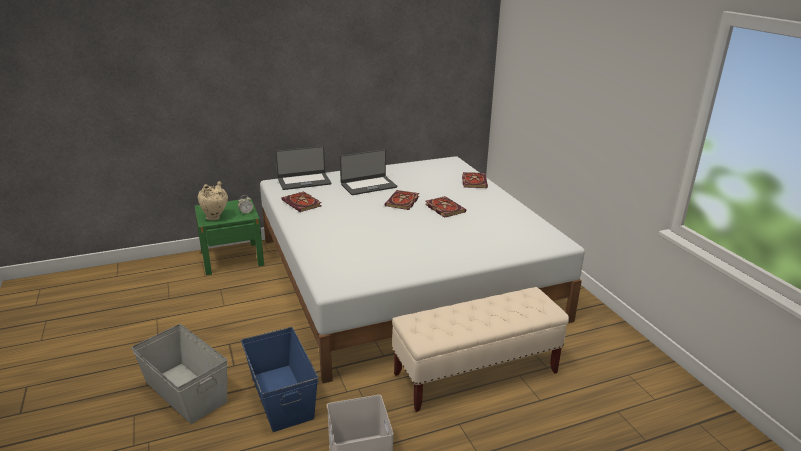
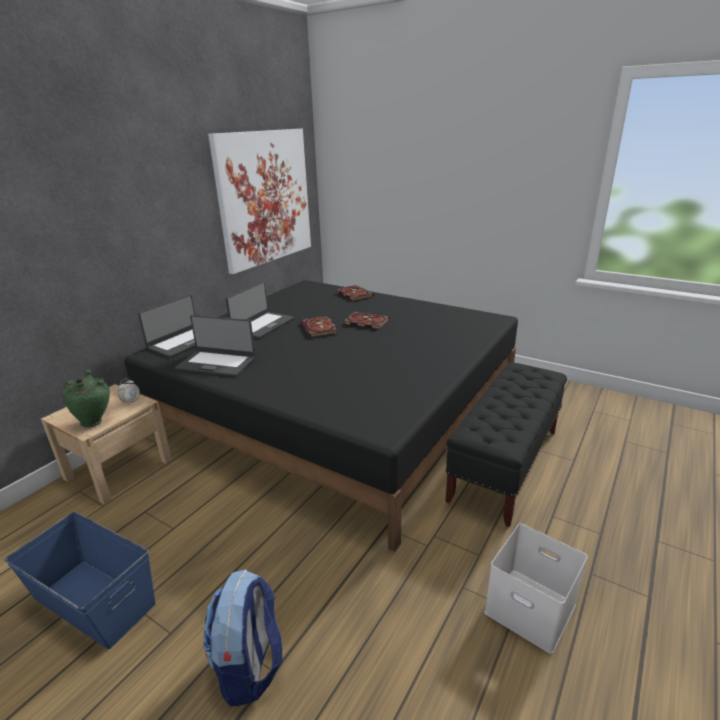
camera: 35 degrees left, 0 degrees up
(185, 392) = (250, 666): grey storage box -> backpack
(215, 218) = (94, 421): beige vase -> green vase
(232, 258) = (119, 469): green nightstand -> beige nightstand
(282, 395) = (371, 592): blue storage box -> blue storage box (95, 600)
(303, 203) = (217, 363): book -> laptop
(404, 277) = (337, 409): white bed -> black bed
(423, 76) = (264, 198): none -> picture
(476, 373) = (505, 464): beige bench -> black bench

